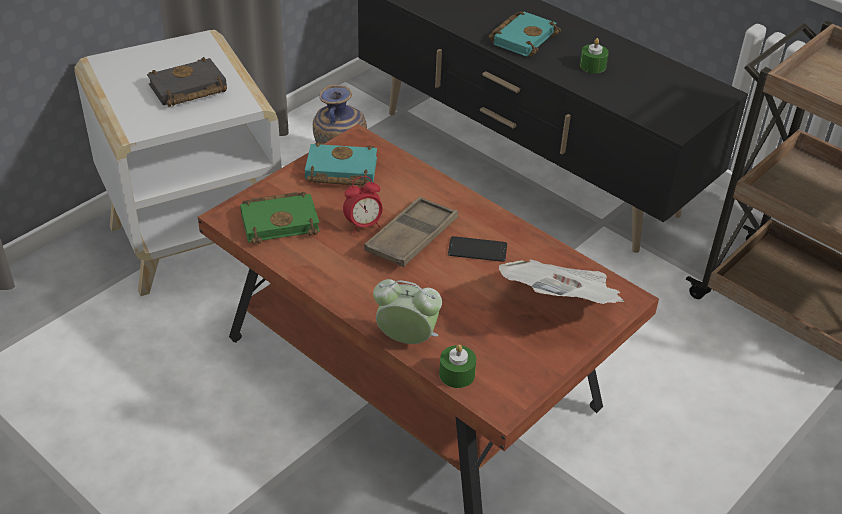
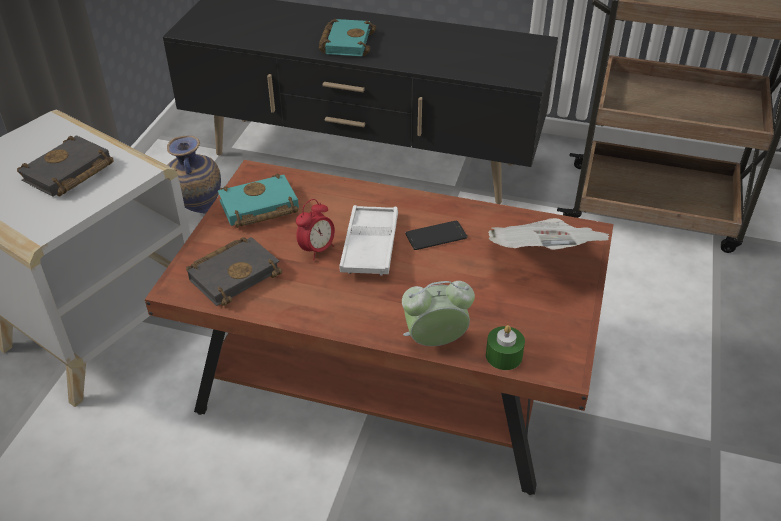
camera: 25 degrees left, 0 degrees up
(281, 221) = (235, 273): green book -> black book
(411, 237) = (370, 246): brown tray -> white tray
(592, 66) = (422, 49): green candle -> none

